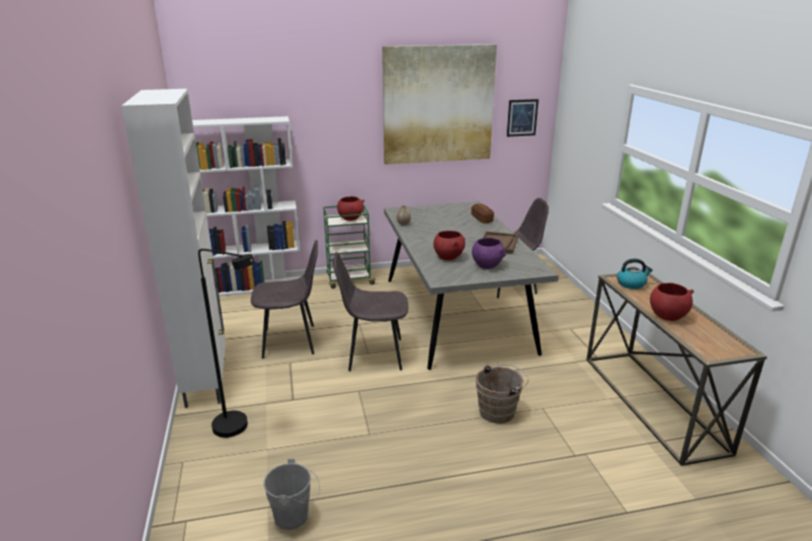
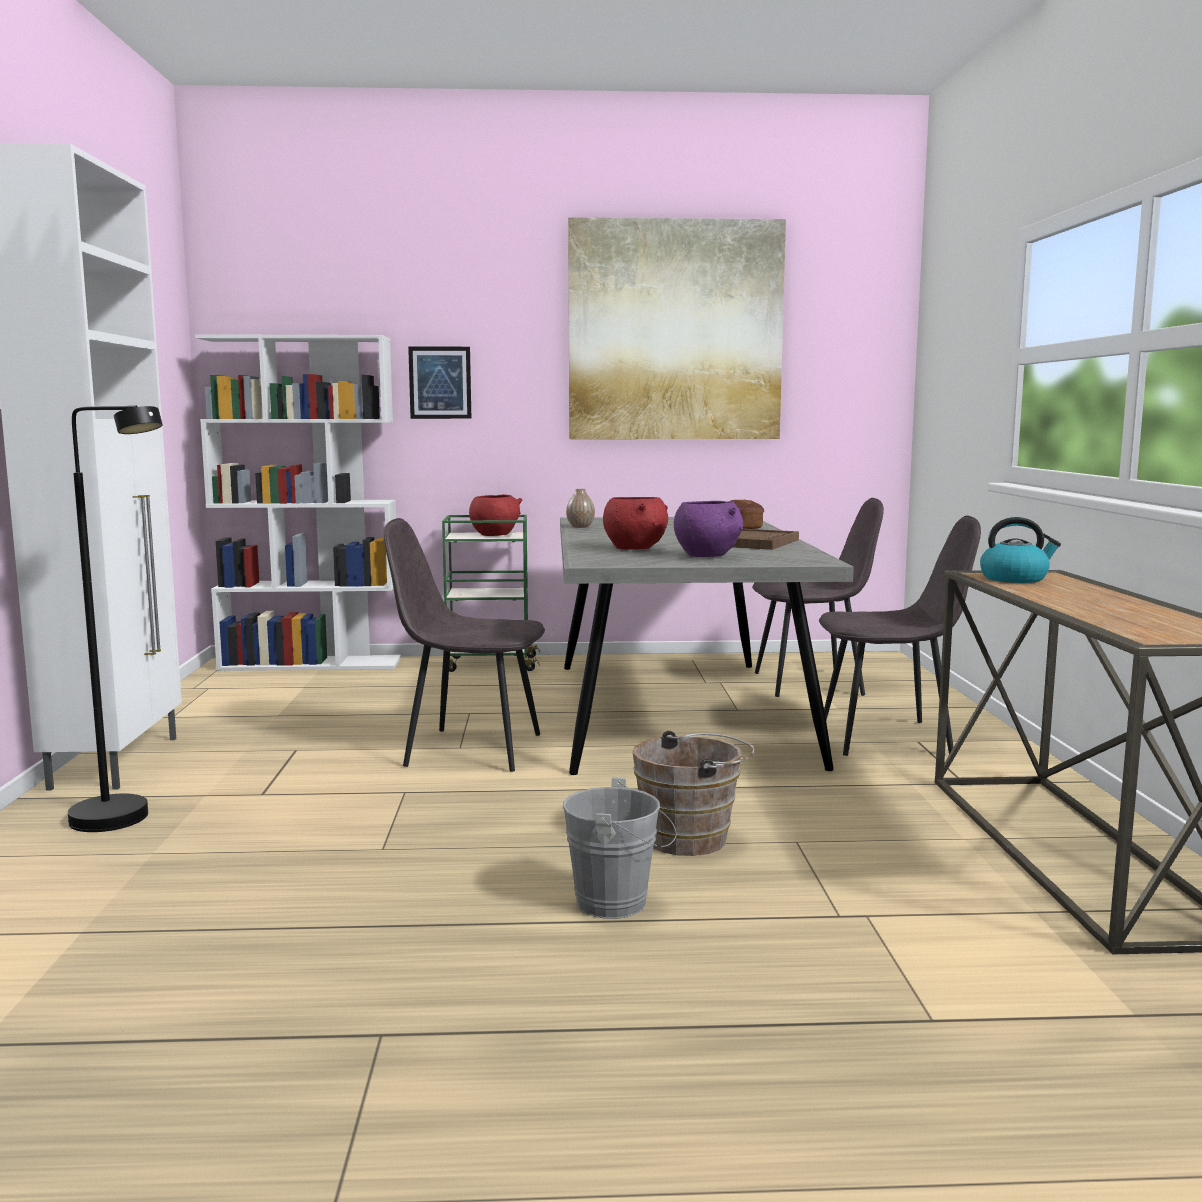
camera: 10 degrees right, 15 degrees down
(291, 341) = (320, 726): grey chair -> grey chair (889, 738)
(295, 516) = (127, 951): grey bucket -> grey bucket (619, 903)
(522, 117) = (844, 363): picture -> picture (440, 382)
(667, 315) = (1075, 604): red bowl -> none

